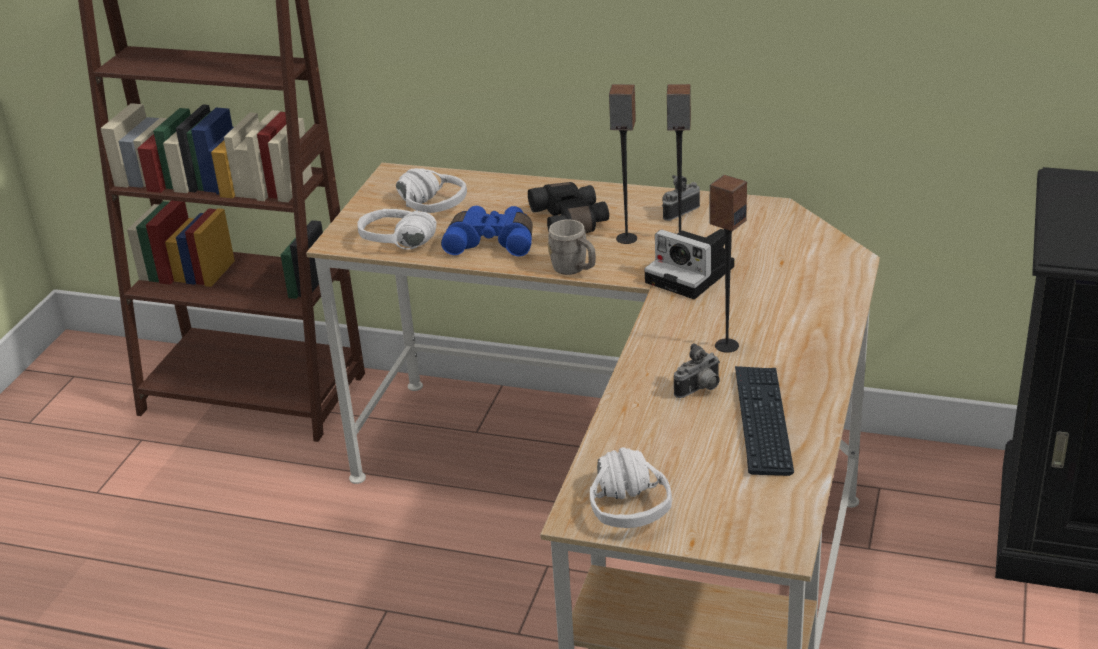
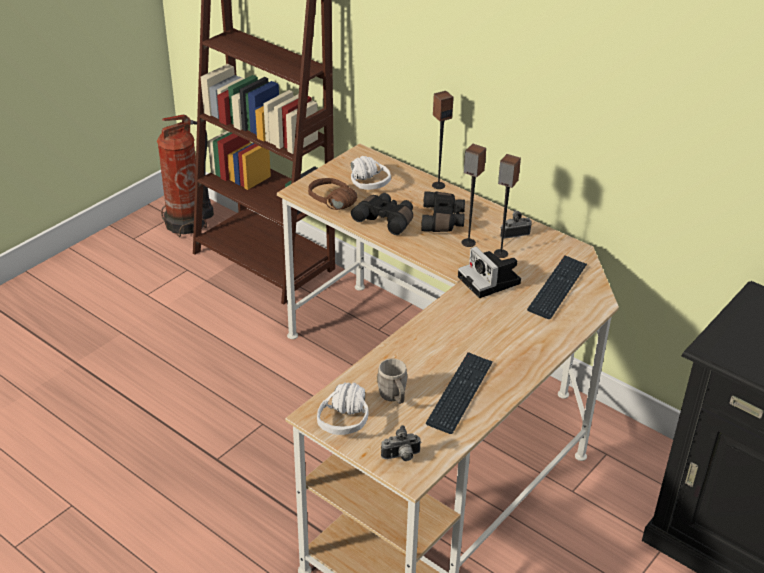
camera: 20 degrees right, 5 degrees up
(105, 377) = (188, 223): none -> fire extinguisher
(394, 247) = (327, 205): white headphones -> brown headphones
(492, 242) = (386, 219): blue binoculars -> black binoculars
(574, 270) = (421, 254): grey mug -> grey mug (394, 397)
(700, 390) = (438, 360): camera -> camera (401, 457)
(726, 345) = (475, 336): speaker -> speaker (438, 185)
(786, 258) = (557, 288): none -> keyboard

